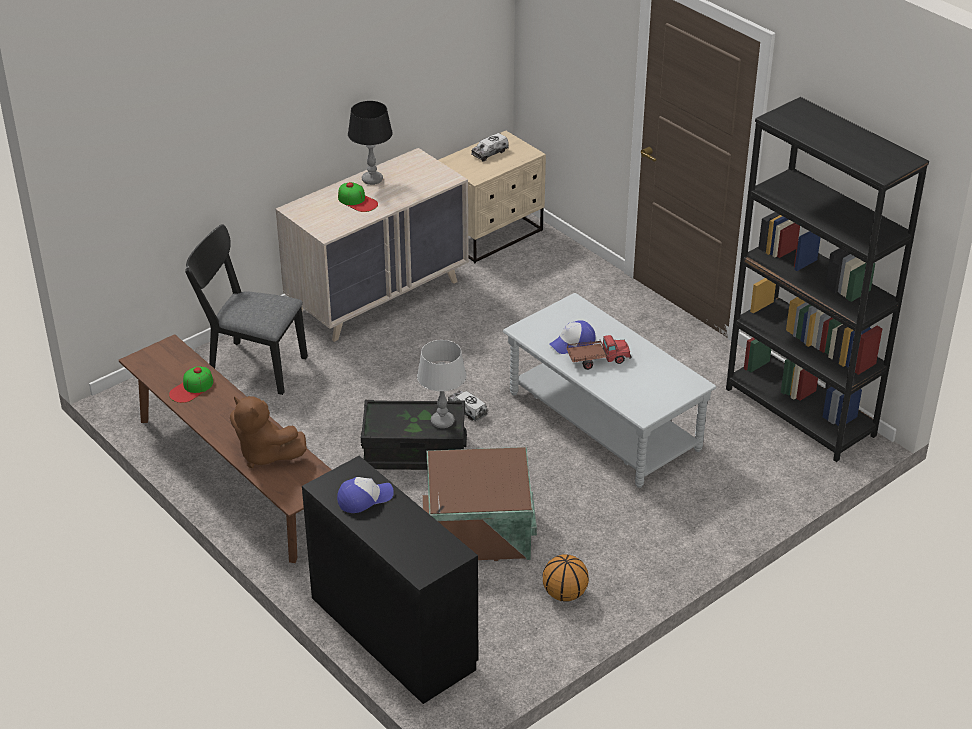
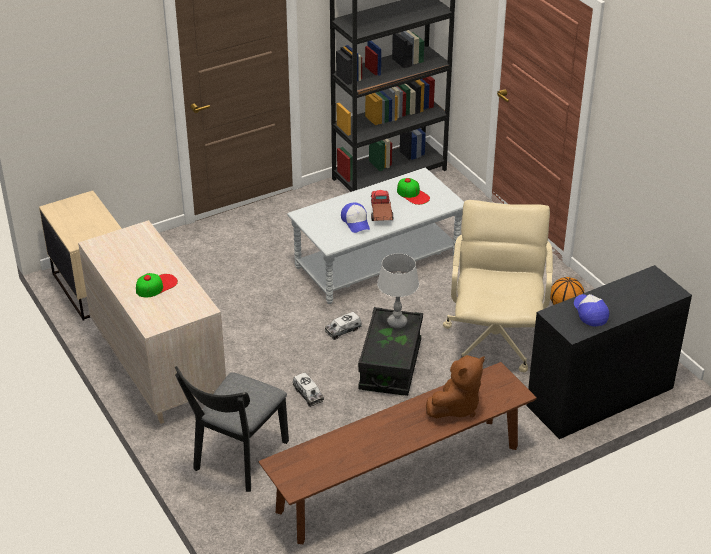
camera: 80 degrees left, 0 degrees up
(191, 388) = (350, 450): cap -> cap (413, 194)
(372, 180) = (123, 274): black table lamp -> none
(480, 533) = (495, 340): brown storage box -> beige office chair
(490, 153) = (74, 219): toy truck -> toy truck (308, 394)

